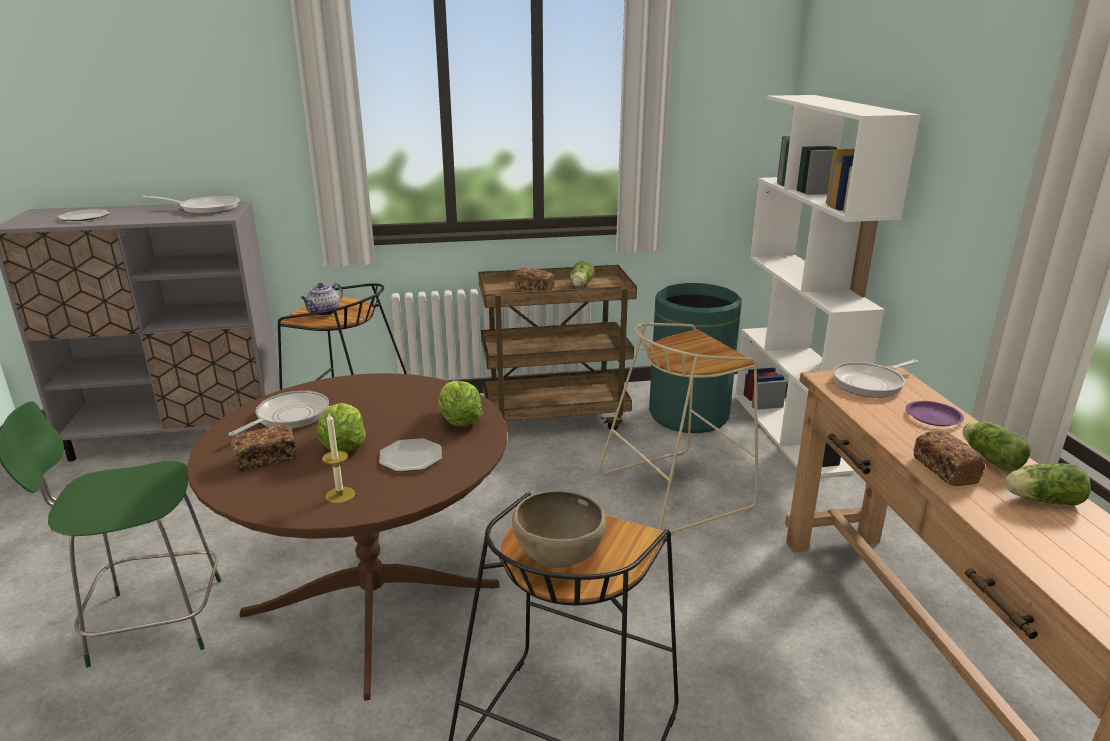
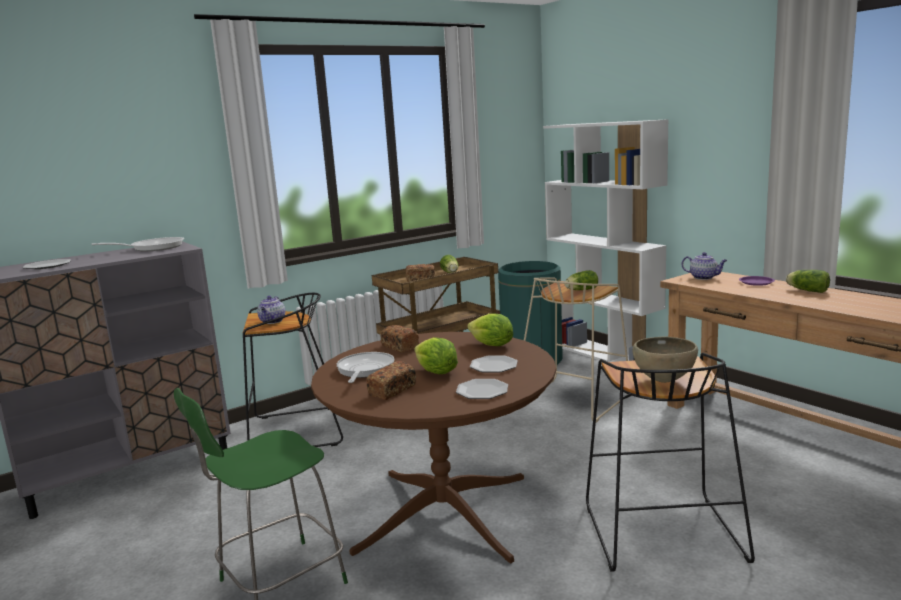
camera: 25 degrees left, 10 degrees down
(340, 495) = (482, 391): candle -> plate
(870, 383) = (704, 277): frying pan -> teapot
(944, 469) = (795, 298): bread -> bread (399, 347)
(1040, 500) = (851, 298): lettuce -> lettuce (580, 290)

